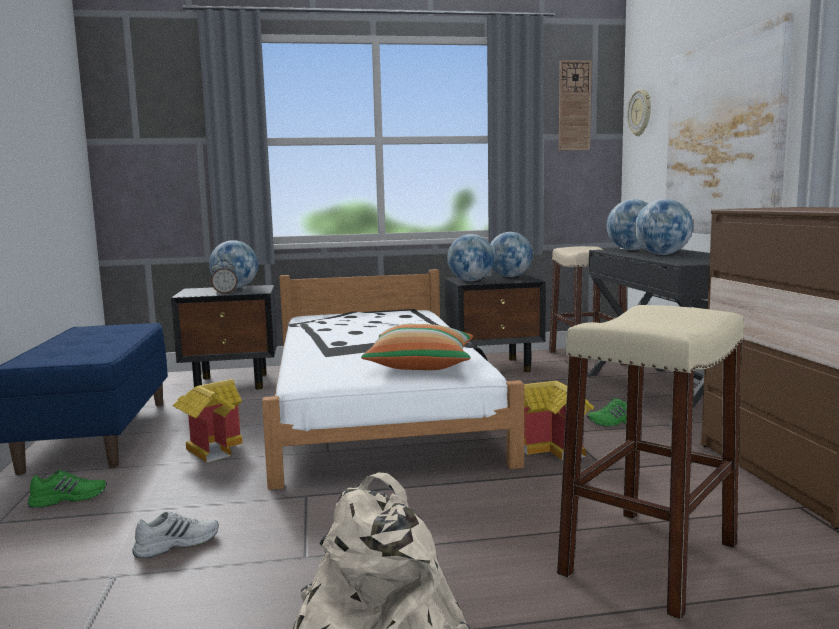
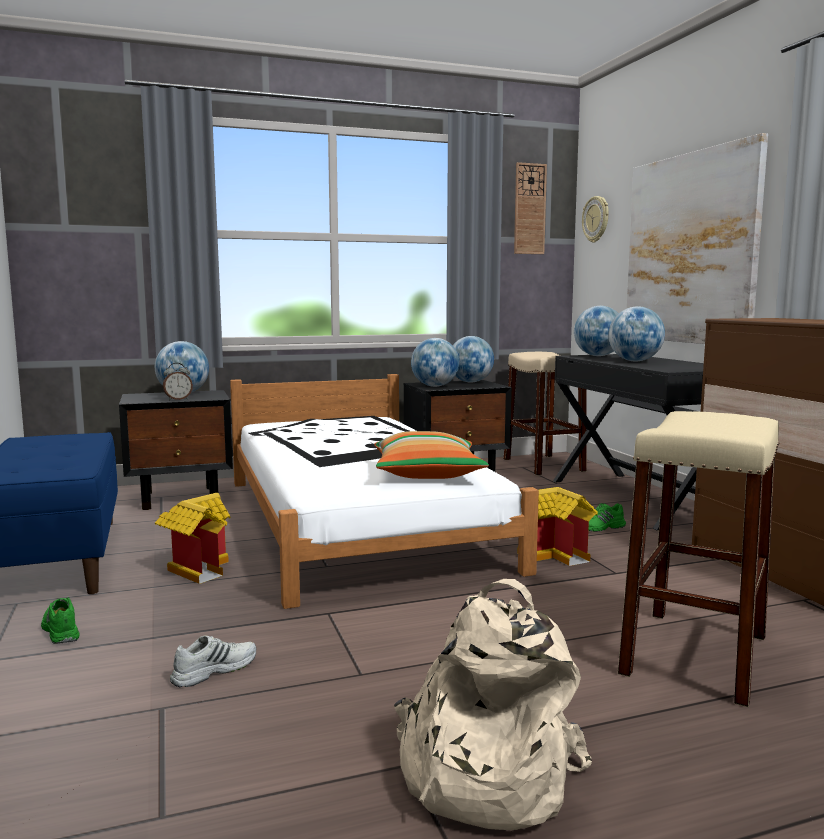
camera: 10 degrees left, 0 degrees up
(68, 498) = (60, 629): green shoe -> green shoe turned 90 degrees counterclockwise

